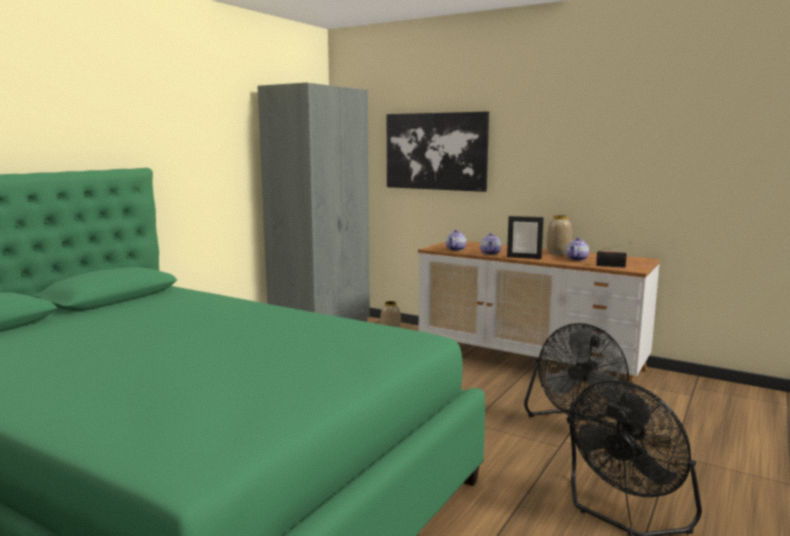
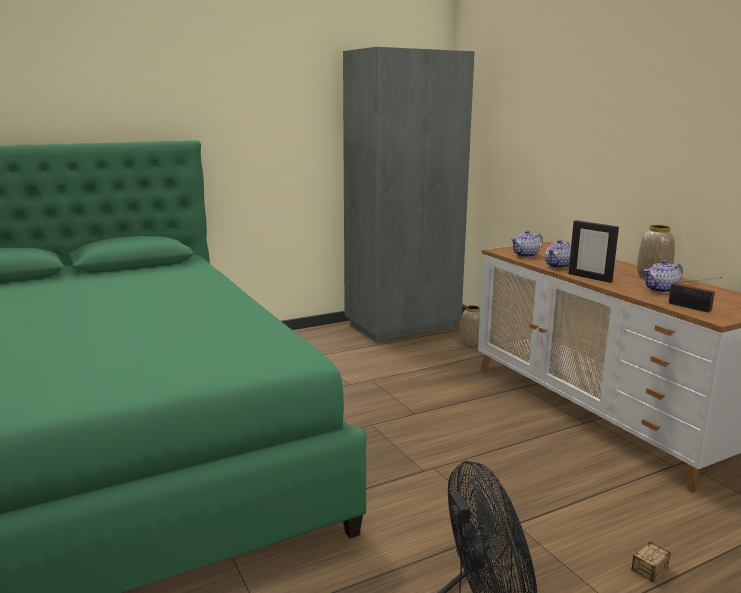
camera: 30 degrees right, 5 degrees up
(436, 151) = (545, 128): picture -> none
(578, 423) = (564, 508): black fan -> none

